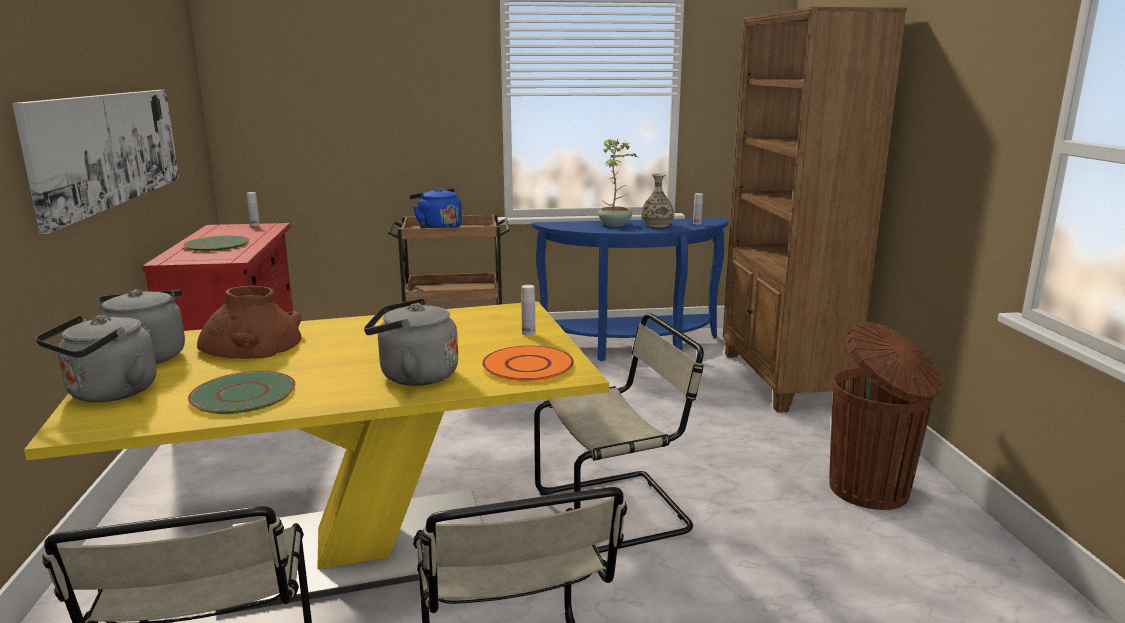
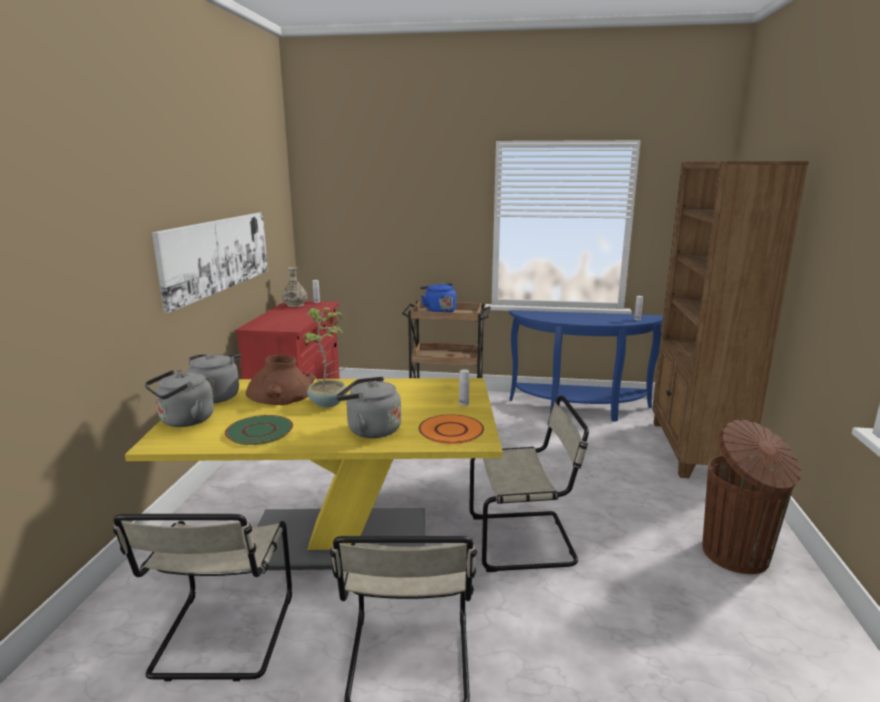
camera: 15 degrees right, 0 degrees up
(217, 245) = (286, 316): green plate -> none
(615, 224) = (571, 316): potted plant -> potted plant (329, 403)
(657, 225) = (604, 318): vase -> vase (295, 305)

